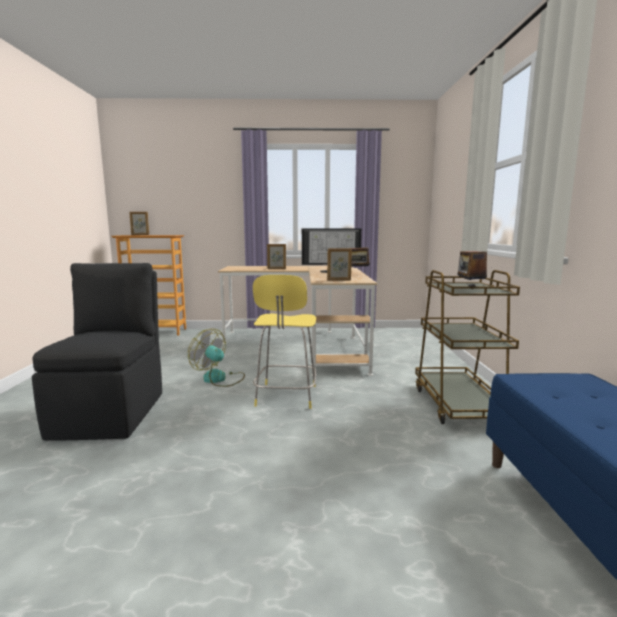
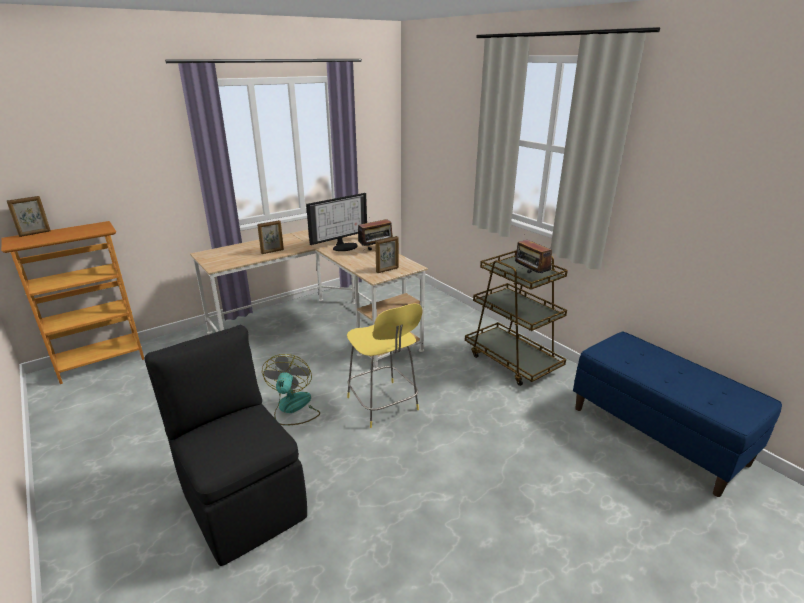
camera: 35 degrees left, 15 degrees up
(219, 379) = (293, 408): fan -> fan turned 90 degrees clockwise

